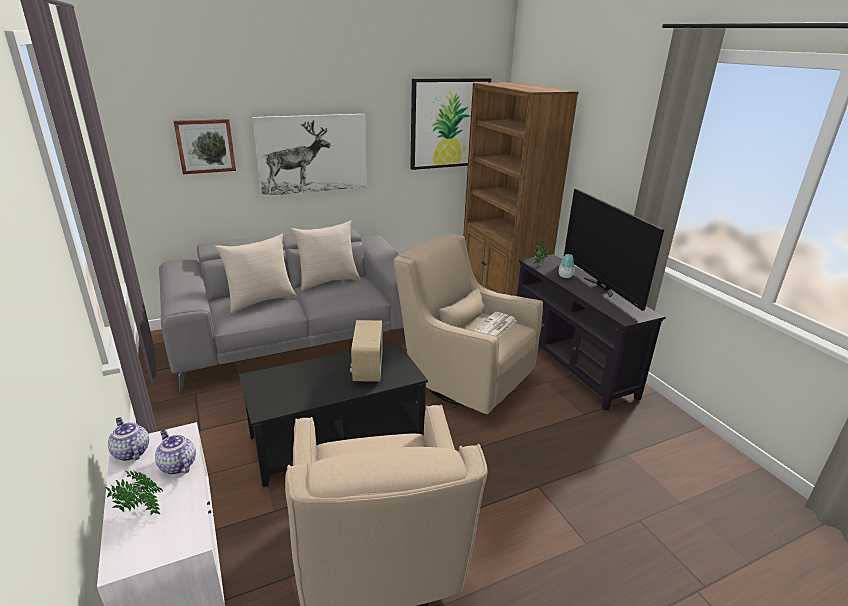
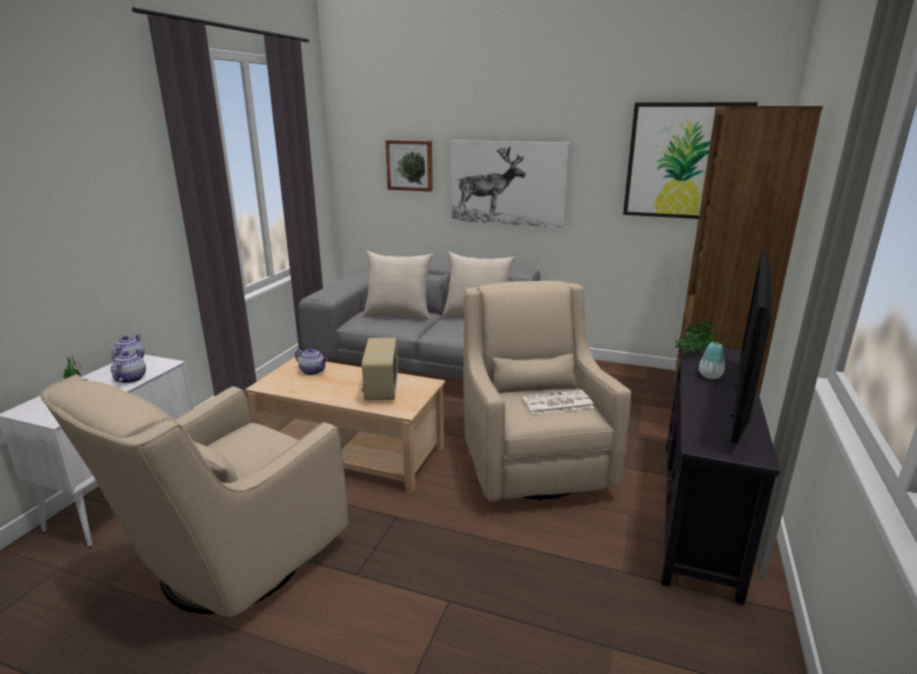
camera: 45 degrees right, 5 degrees down
(283, 379) = (313, 371): none -> teapot
(336, 436) = (353, 452): black coffee table -> beige coffee table
(367, 368) = (381, 389): radio -> radio turned 45 degrees counterclockwise

